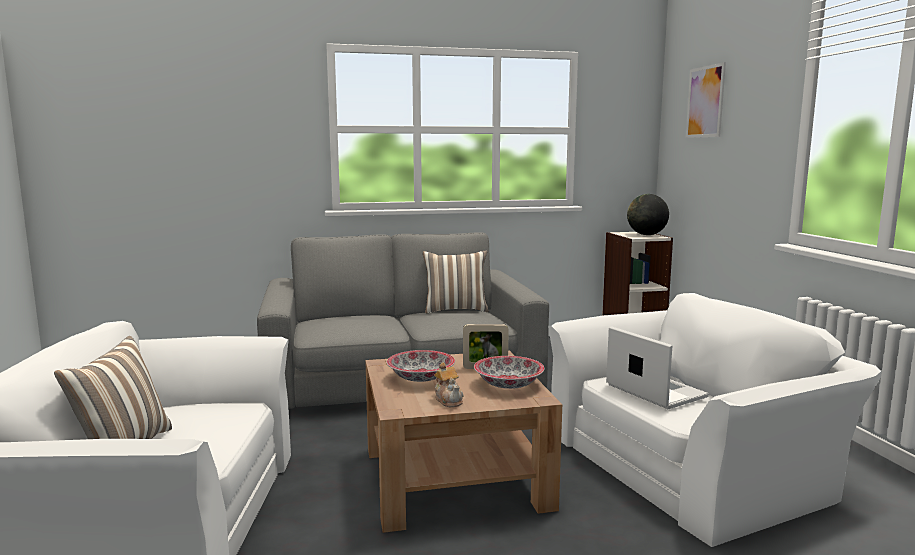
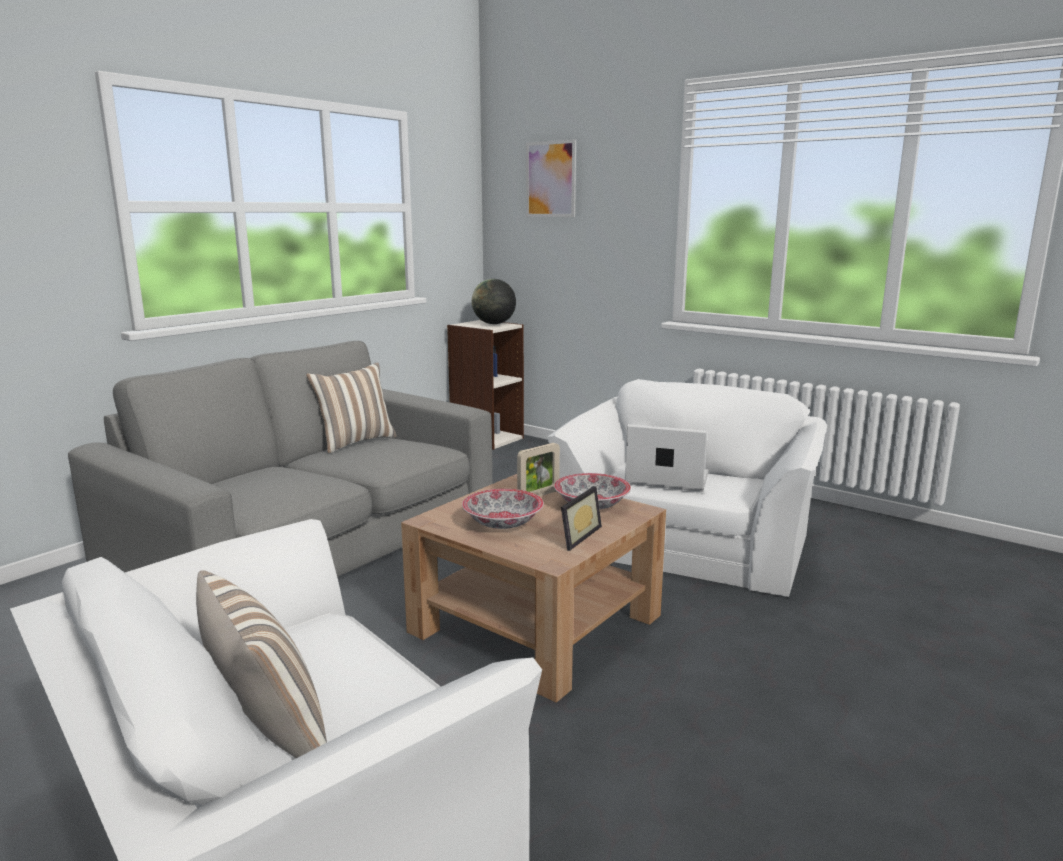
camera: 40 degrees left, 5 degrees up
(449, 400) = (575, 536): teapot -> picture frame

